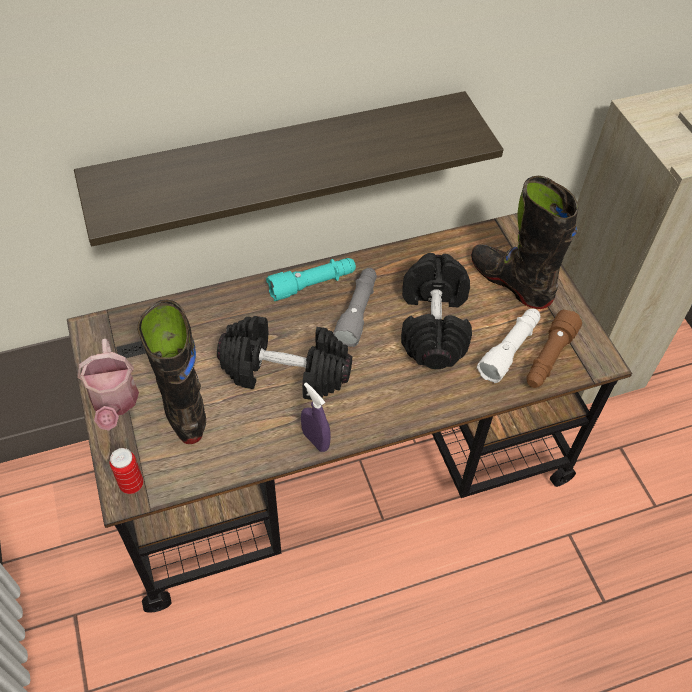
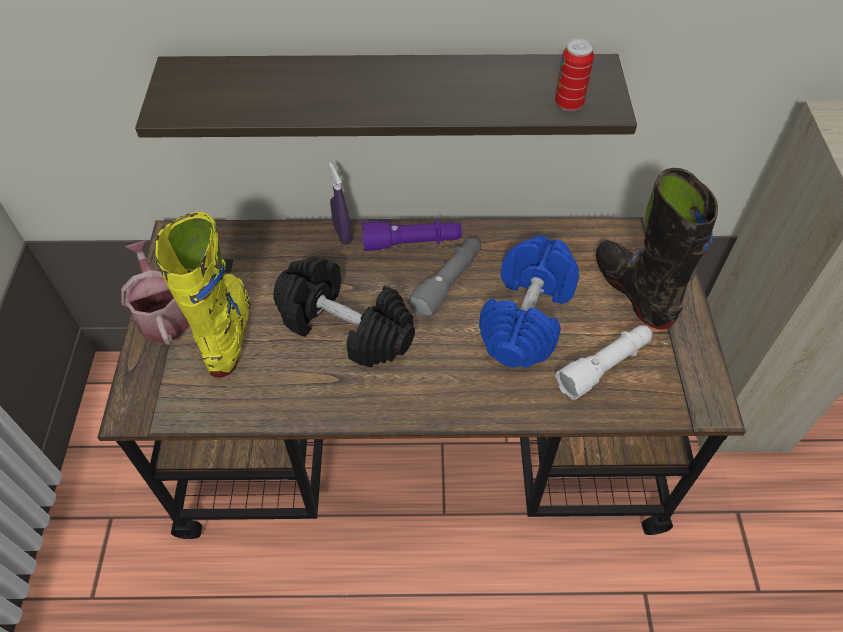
camera: 20 degrees right, 0 degrees up
(115, 403) = (163, 315): watering can -> watering can turned 150 degrees clockwise
(131, 484) = (142, 403): can -> can (568, 104)
(182, 402) = (228, 332): black boot -> yellow boot
(312, 284) = (412, 243): turquoise flashlight -> purple flashlight
(315, 440) = (347, 409): purple spray bottle -> purple spray bottle (342, 234)
(433, 324) = (526, 316): black dumbbell -> blue dumbbell
(548, 358) = (647, 387): brown flashlight -> none

